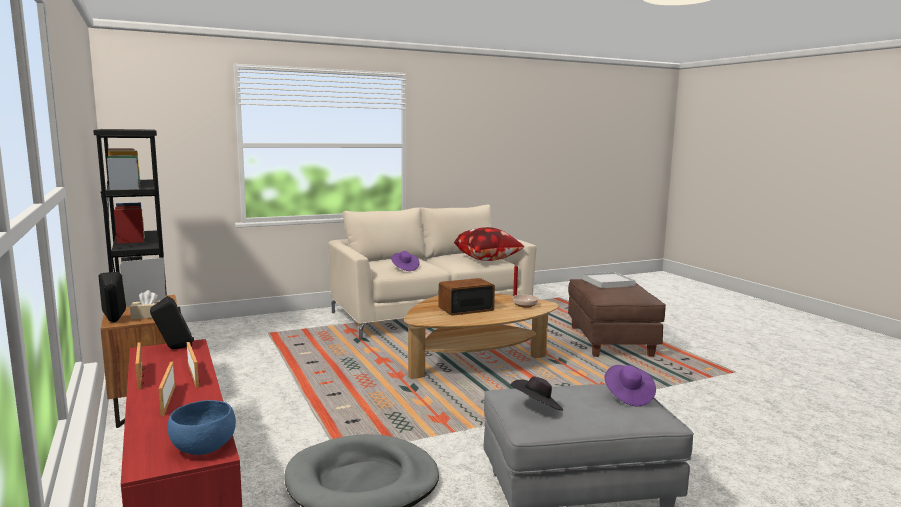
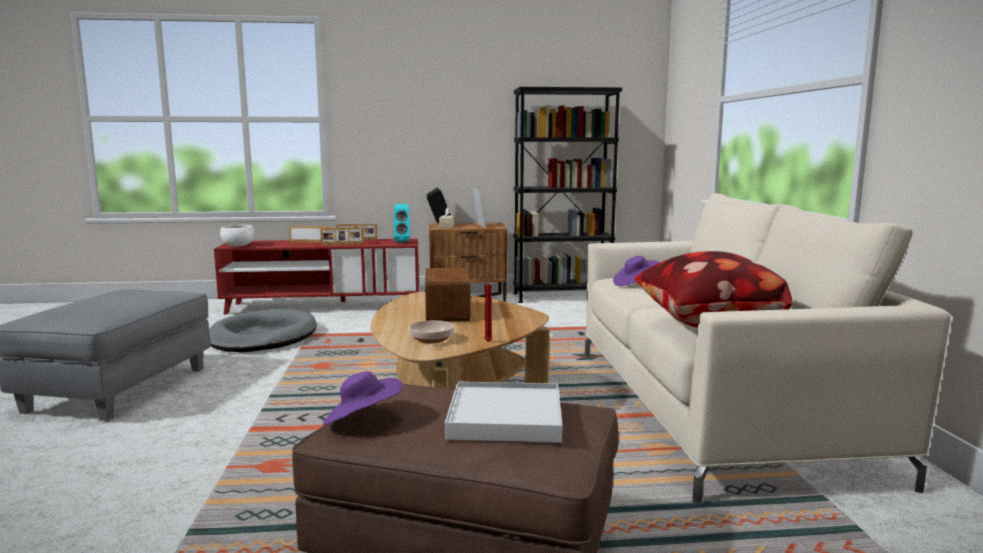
camera: 110 degrees right, 0 degrees up
(174, 349) = (402, 242): black speaker -> turquoise speaker
(204, 447) = (238, 245): blue bowl -> white bowl
(537, 408) = (135, 291): black hat -> none
(628, 396) = (77, 313): purple hat -> purple hat (362, 421)

